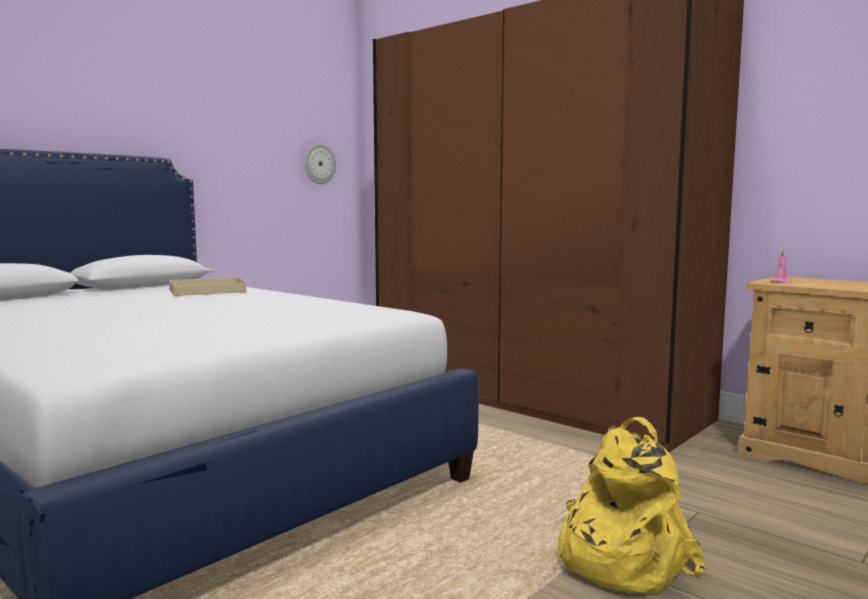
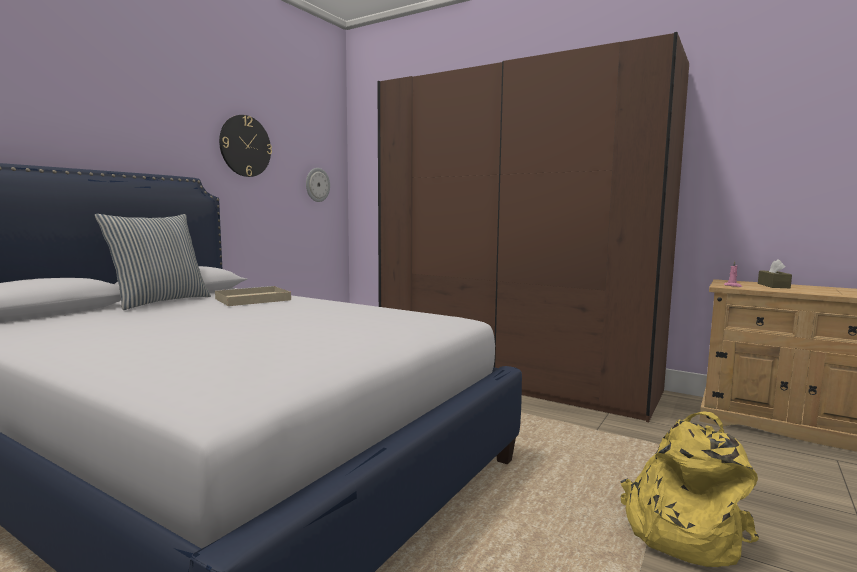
camera: 10 degrees left, 0 degrees up
(111, 291) = (159, 302): none -> pillow
(228, 121) = (245, 146): none -> wall clock
(839, 283) = (773, 286): none -> brown tissue box

